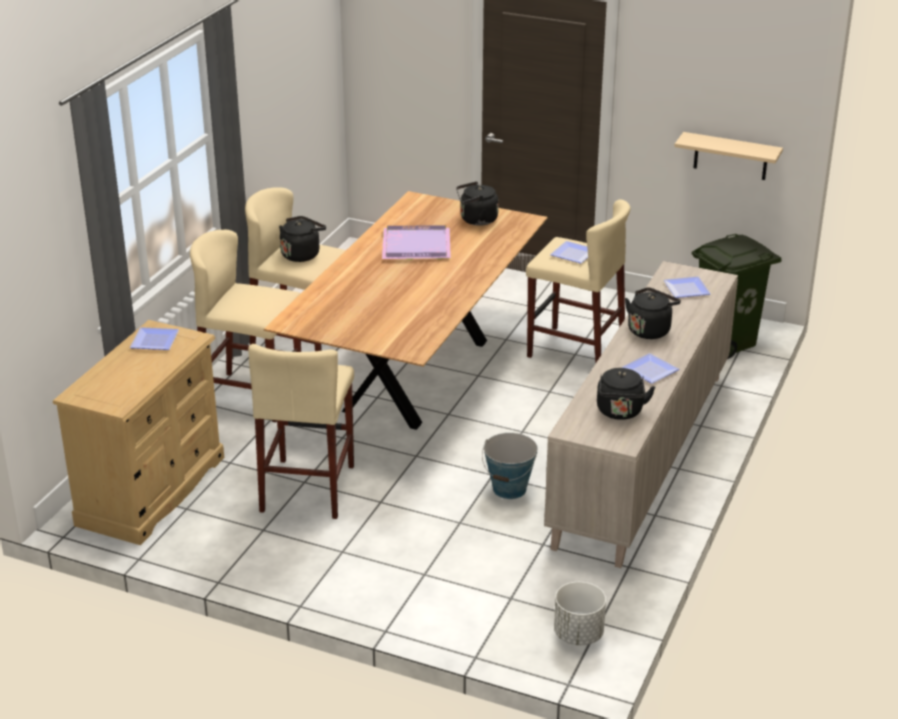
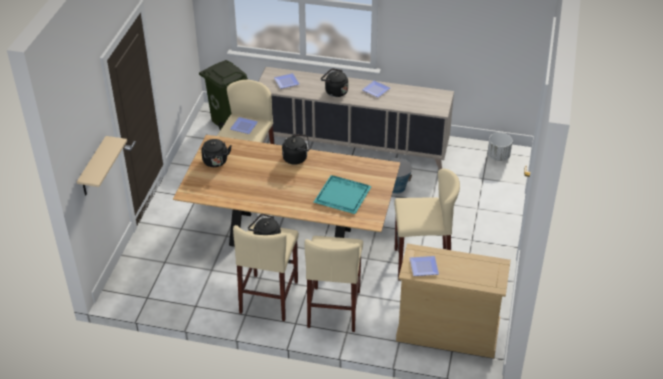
camera: 100 degrees left, 10 degrees up
(359, 305) = (341, 196): none -> turquoise tray
(415, 245) = (256, 184): purple tray -> none
(620, 412) = (418, 97): black kettle -> black kettle (296, 158)
(730, 156) = (181, 41): beige shelf -> beige shelf (93, 168)

